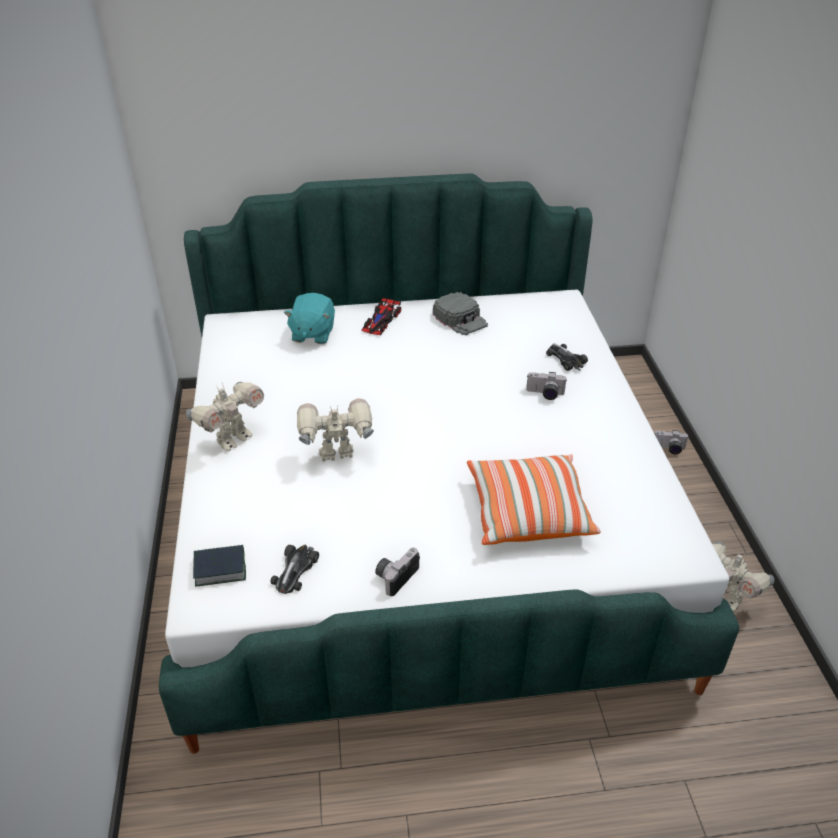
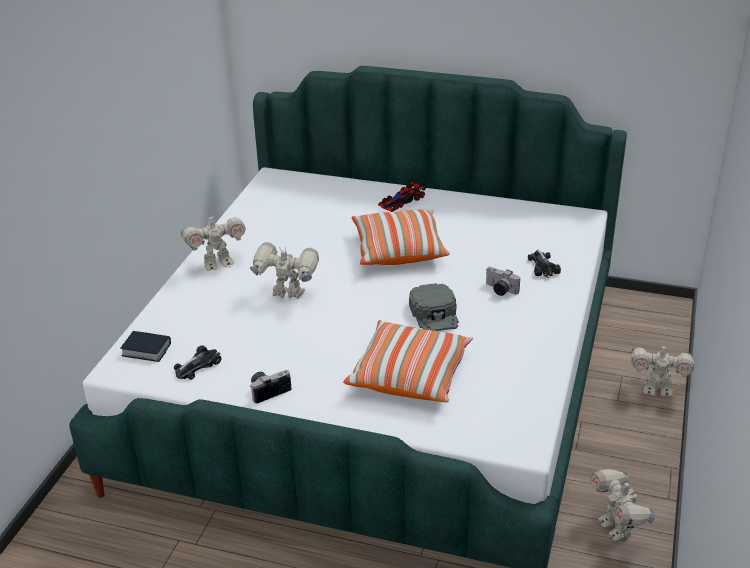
camera: 25 degrees right, 5 degrees down
(312, 334) = (336, 199): turquoise plush toy -> none
(416, 375) = (398, 250): none -> pillow
(460, 319) = (473, 213): grey cap -> grey cap (434, 313)
(668, 449) = (657, 389): camera -> toy robot

